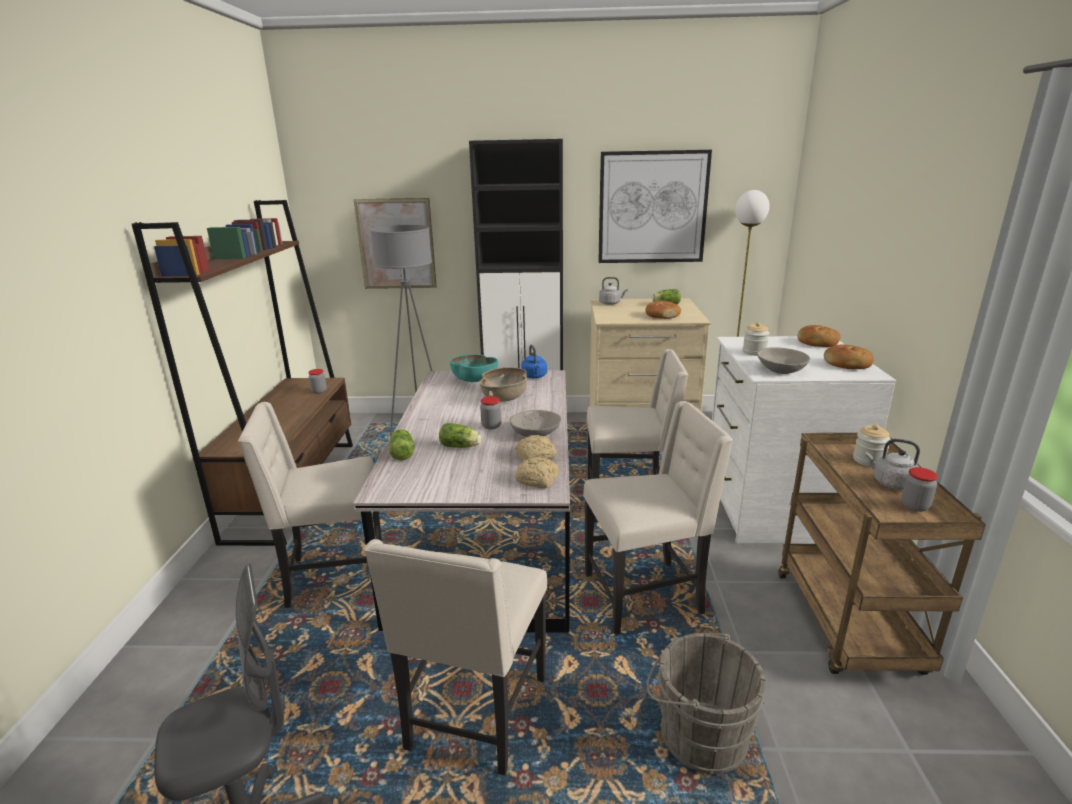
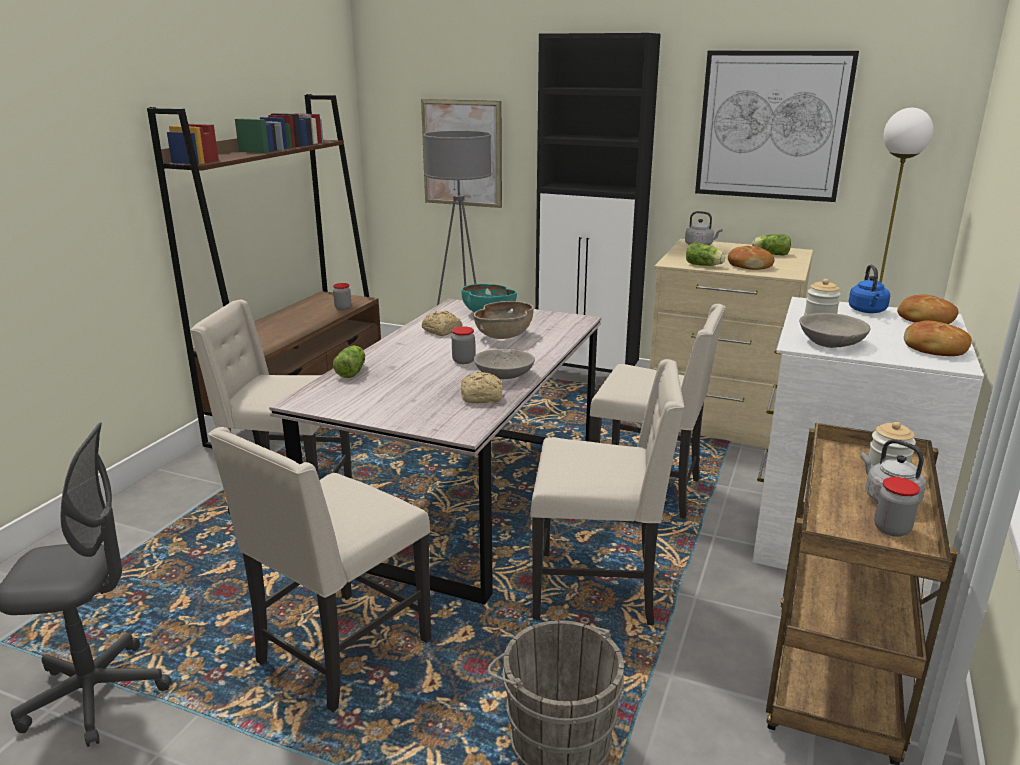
camera: 20 degrees right, 0 degrees up
(461, 446) = (414, 375): lettuce -> lettuce (704, 265)
(534, 376) = (558, 319): blue kettle -> blue kettle (867, 311)
(538, 480) = (462, 419): bread -> bread (442, 331)

